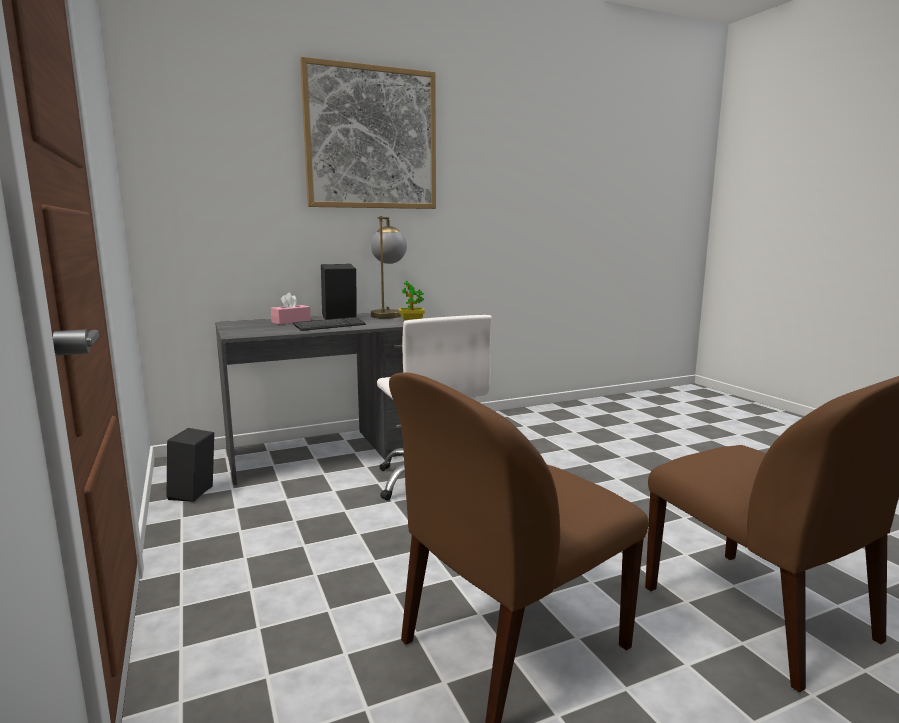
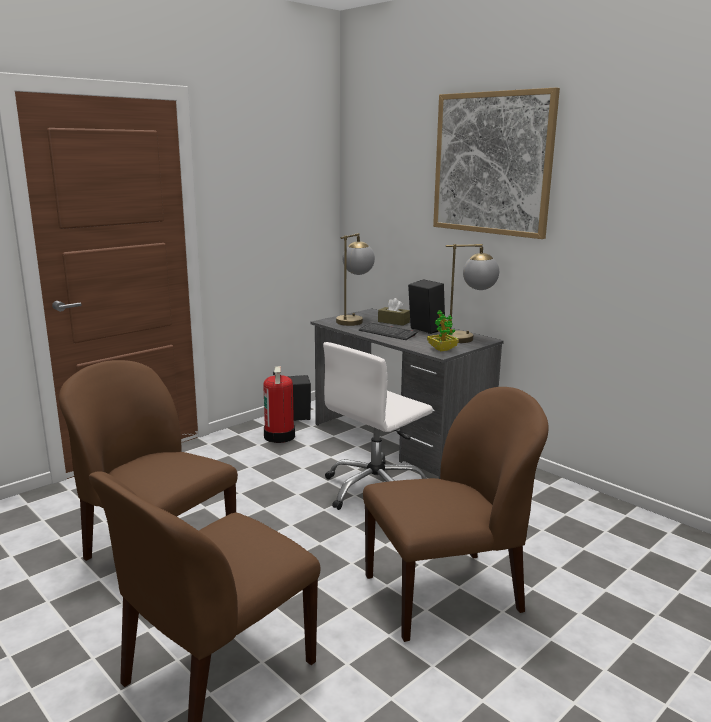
camera: 70 degrees right, 5 degrees up
(235, 512) = (280, 436): none -> fire extinguisher
(254, 328) = (354, 320): none -> table lamp
(291, 321) = (393, 322): pink tissue box -> brown tissue box
(626, 485) = (446, 593): none -> brown chair

